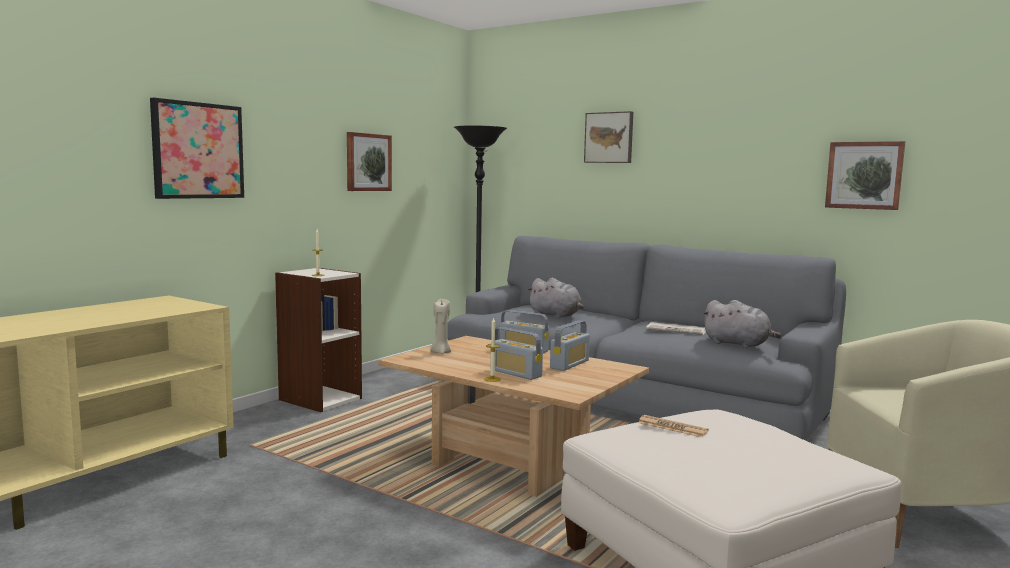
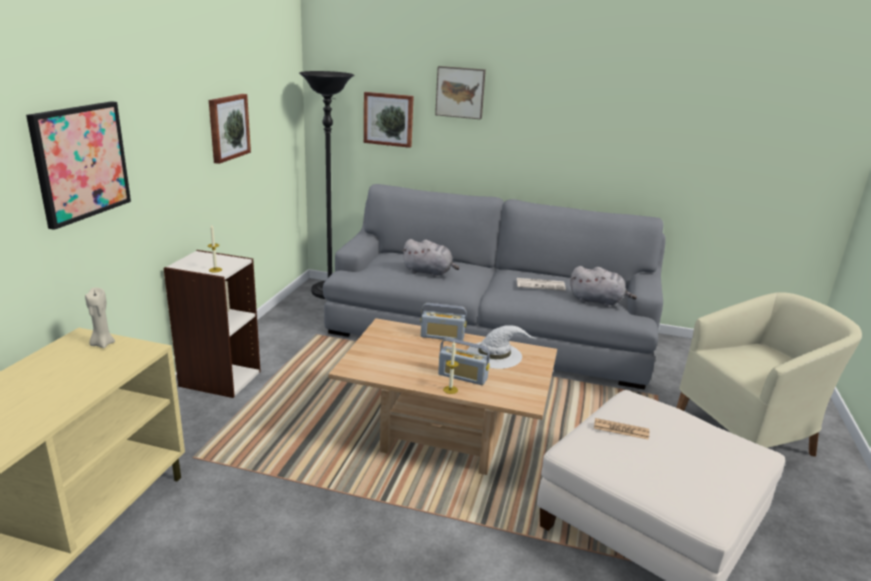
camera: 20 degrees left, 15 degrees up
(440, 352) = (375, 352): beige candle -> beige candle (102, 344)
(569, 364) = (495, 354): radio -> white hat
(864, 175) = (688, 147): picture -> picture (388, 119)

